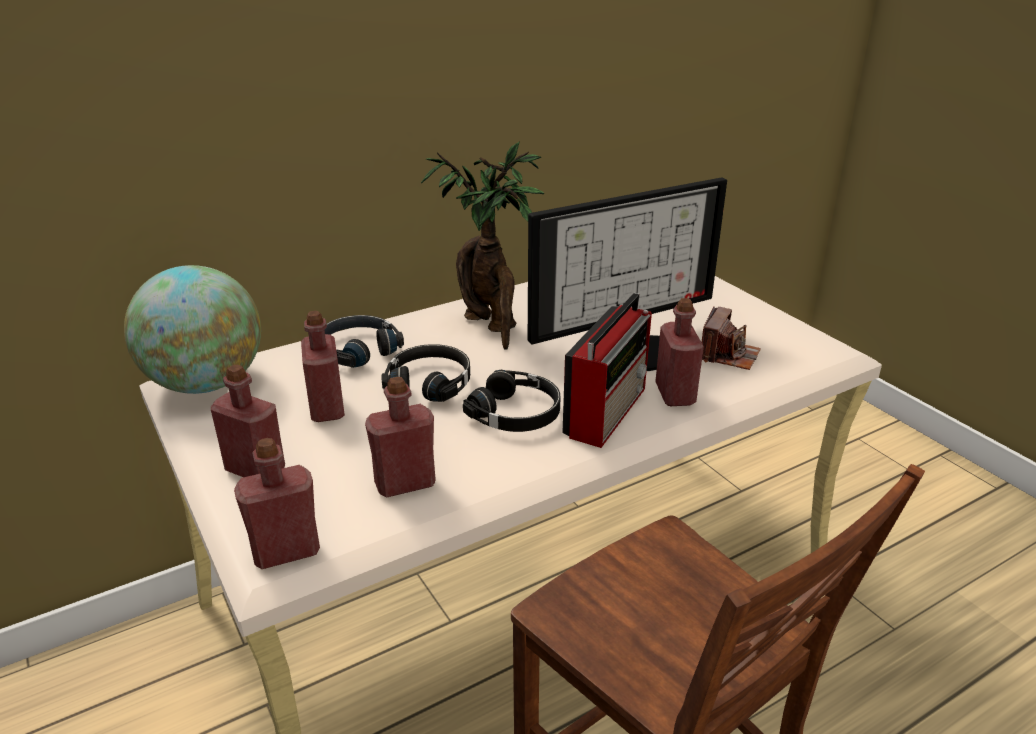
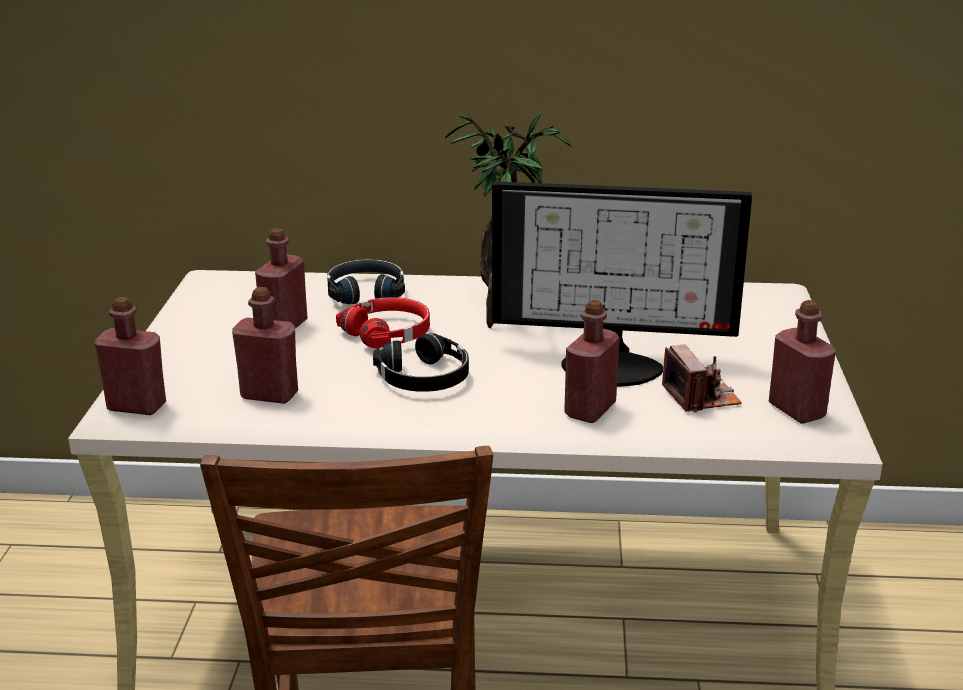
camera: 35 degrees right, 5 degrees down
(206, 384) = (224, 283): globe -> none
(255, 470) = (183, 350): red bottle -> red bottle (796, 410)
(430, 382) = (388, 333): black headphones -> red headphones
(607, 410) = (506, 401): radio -> none
(728, 355) = (701, 397): camera -> camera turned 75 degrees counterclockwise

